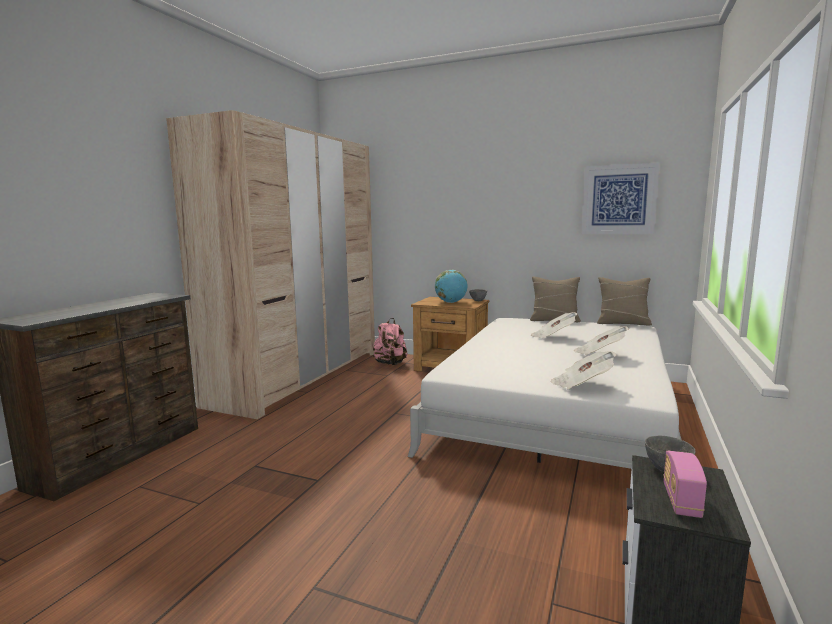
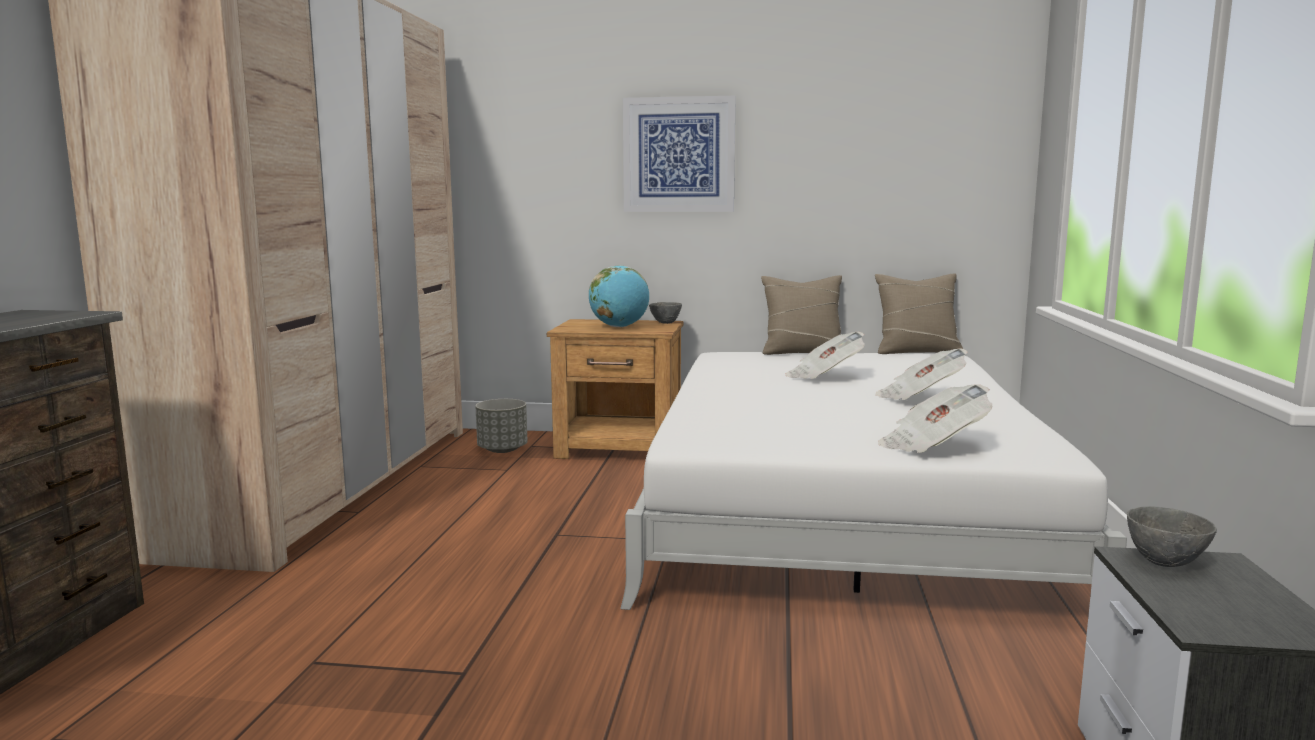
camera: 15 degrees left, 0 degrees up
(390, 364) = (503, 450): pink backpack -> grey planter
(619, 199) = (904, 141): picture -> picture (679, 155)
(681, 501) = (1227, 607): radio -> none

